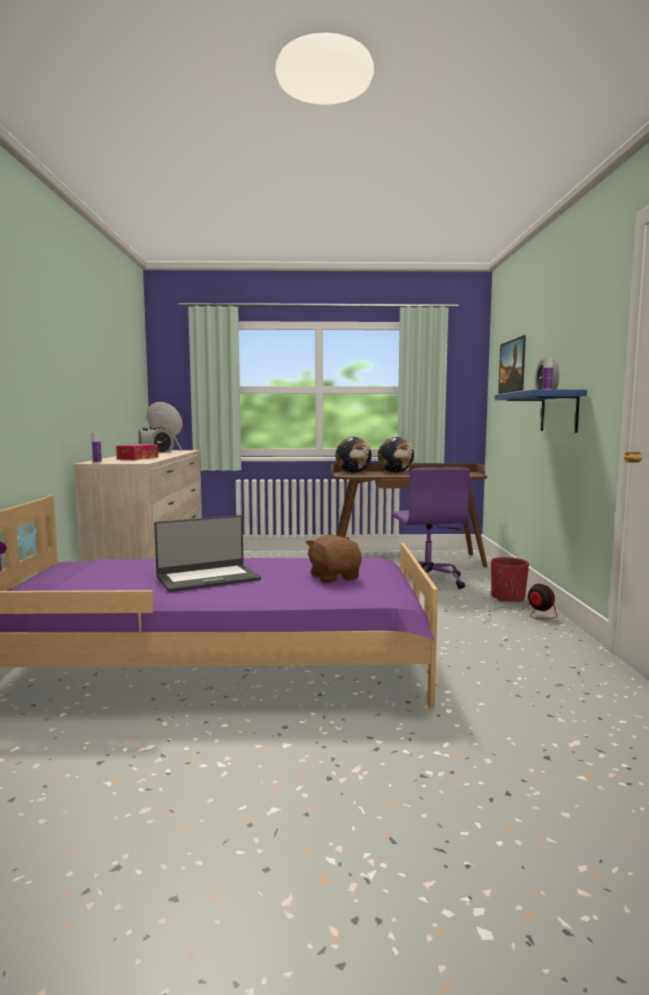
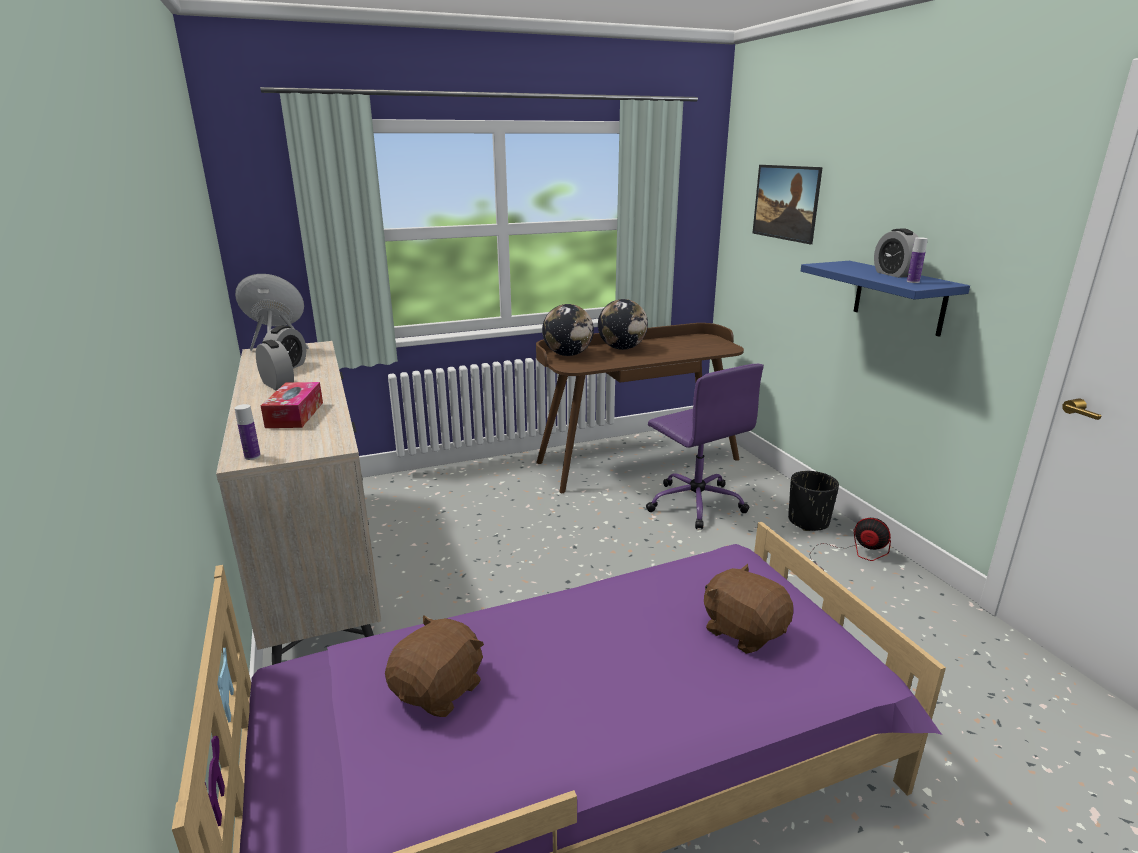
camera: 20 degrees left, 15 degrees up
(134, 572) = (439, 690): none -> brown plush toy
(207, 578) = (574, 682): laptop -> none
(508, 598) = (808, 522): red planter -> black planter

